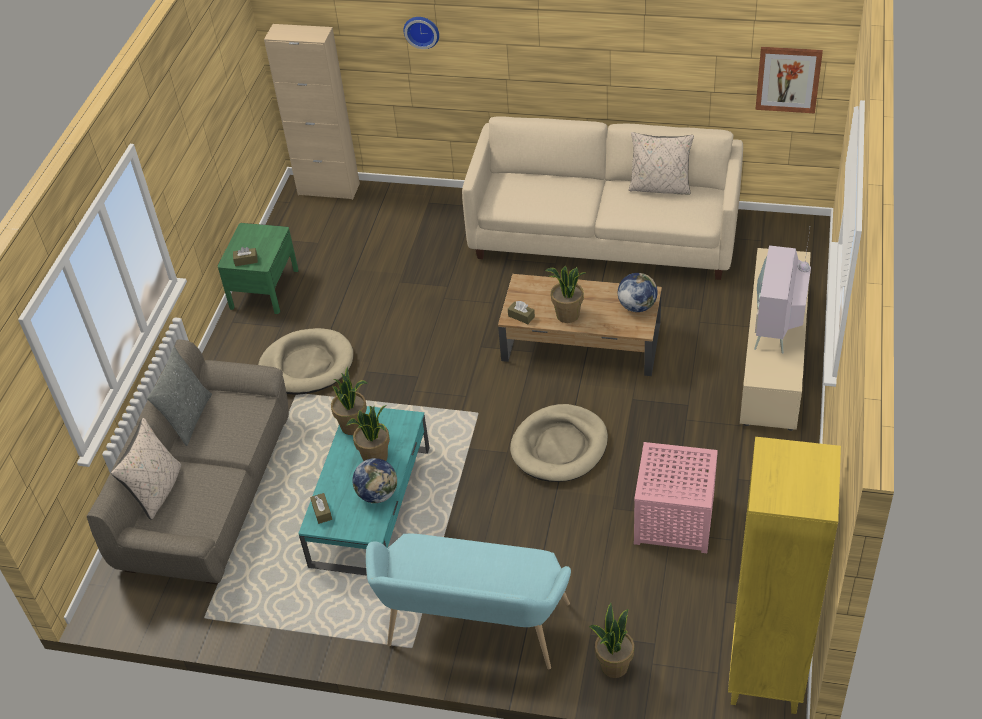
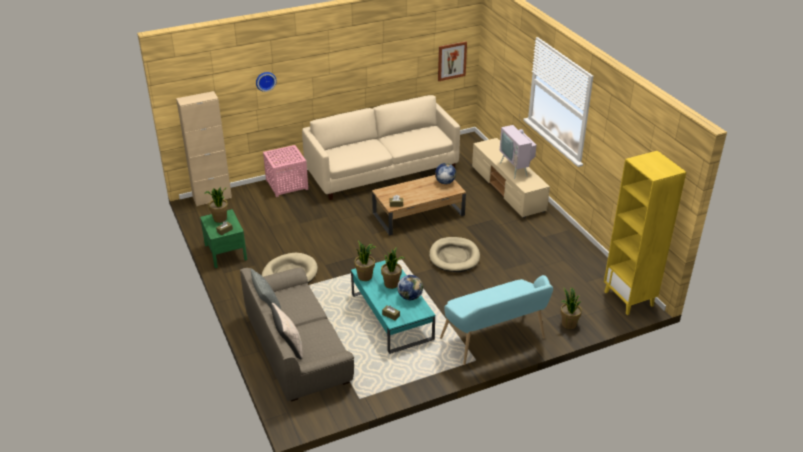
camera: 40 degrees left, 10 degrees down
(567, 315) = (417, 196): potted plant -> potted plant (220, 219)
(660, 187) = (409, 132): beige pillow -> none
(675, 518) = (533, 262): pink side table -> pink side table (287, 184)

